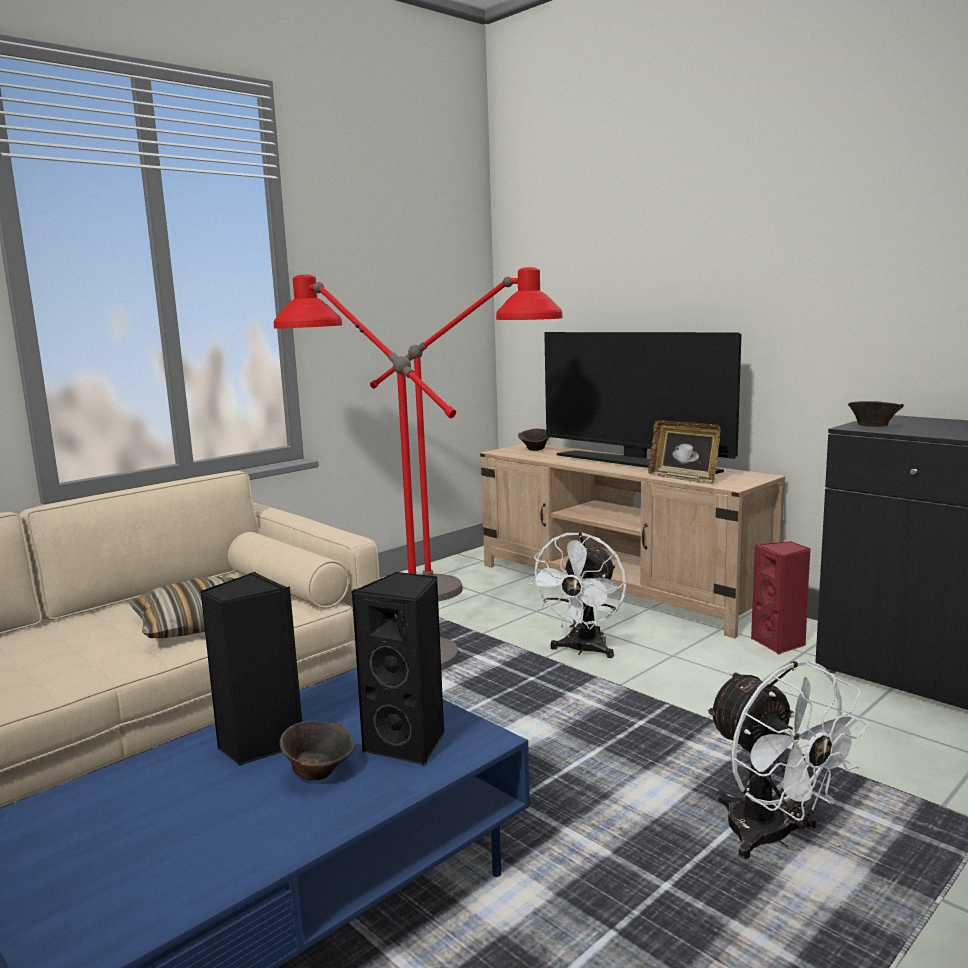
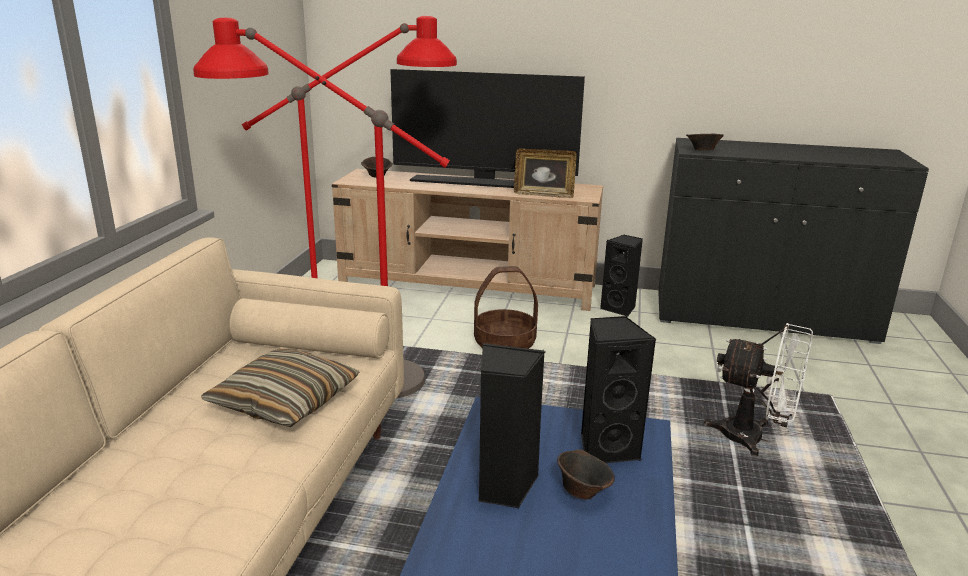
camera: 35 degrees left, 10 degrees up
(583, 650) = (505, 343): white fan -> basket
(780, 644) = (620, 309): red speaker -> black speaker

